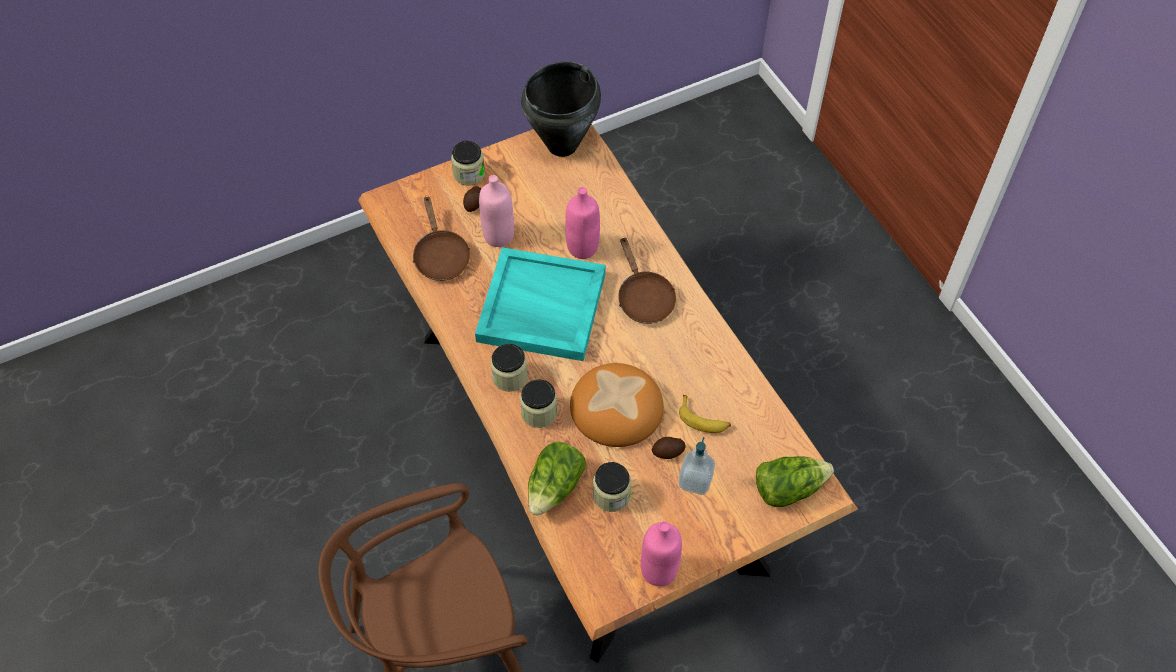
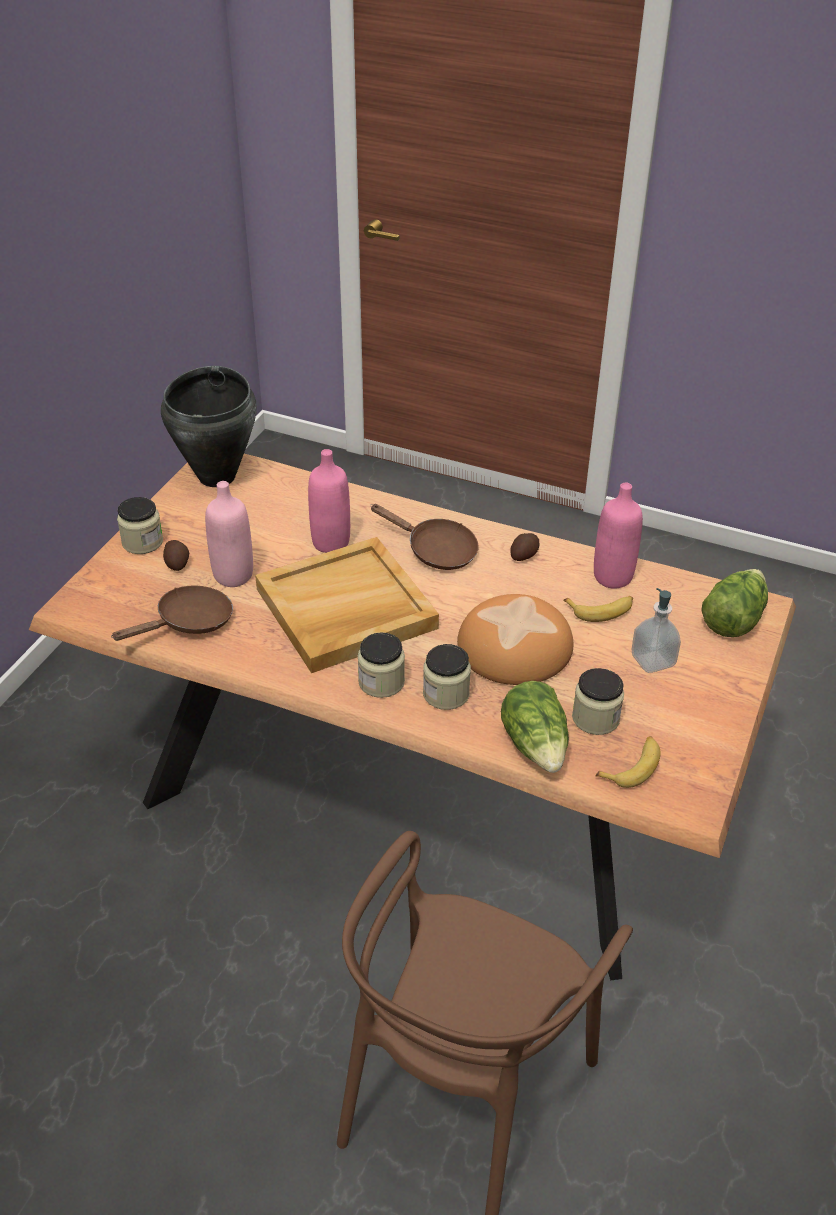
camera: 40 degrees left, 15 degrees down
(440, 256) = (188, 623): brown frying pan -> brown frying pan turned 75 degrees counterclockwise
(540, 308) = (345, 610): turquoise tray -> beige tray
(597, 544) = (632, 766): none -> banana
(659, 570) = (711, 750): pink bottle -> pink bottle (612, 577)
(668, 452) = (603, 653): potato -> potato (525, 555)

